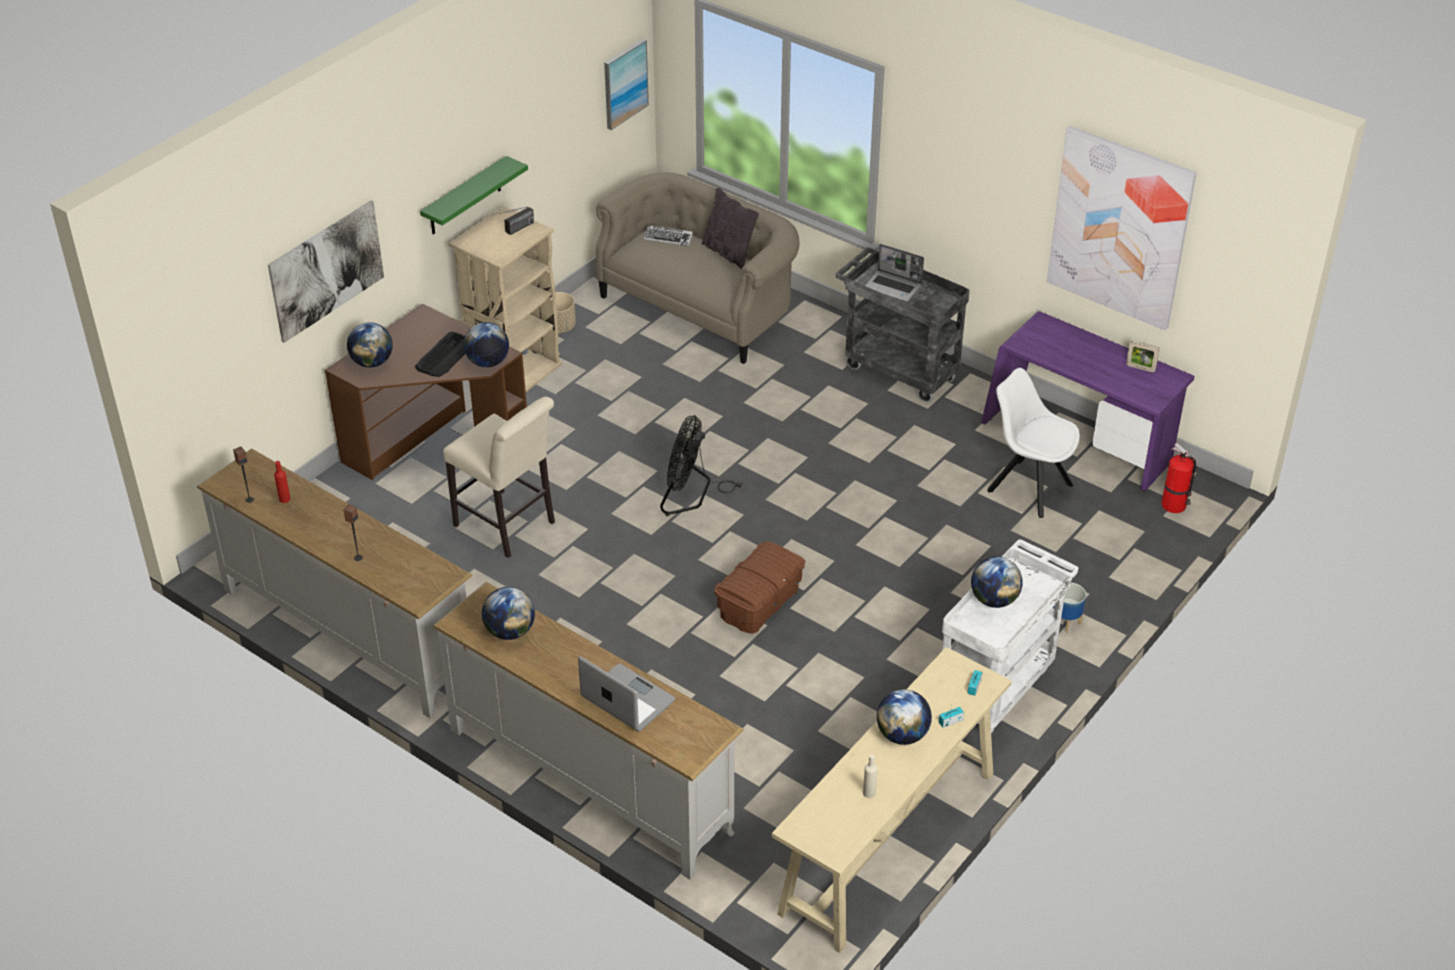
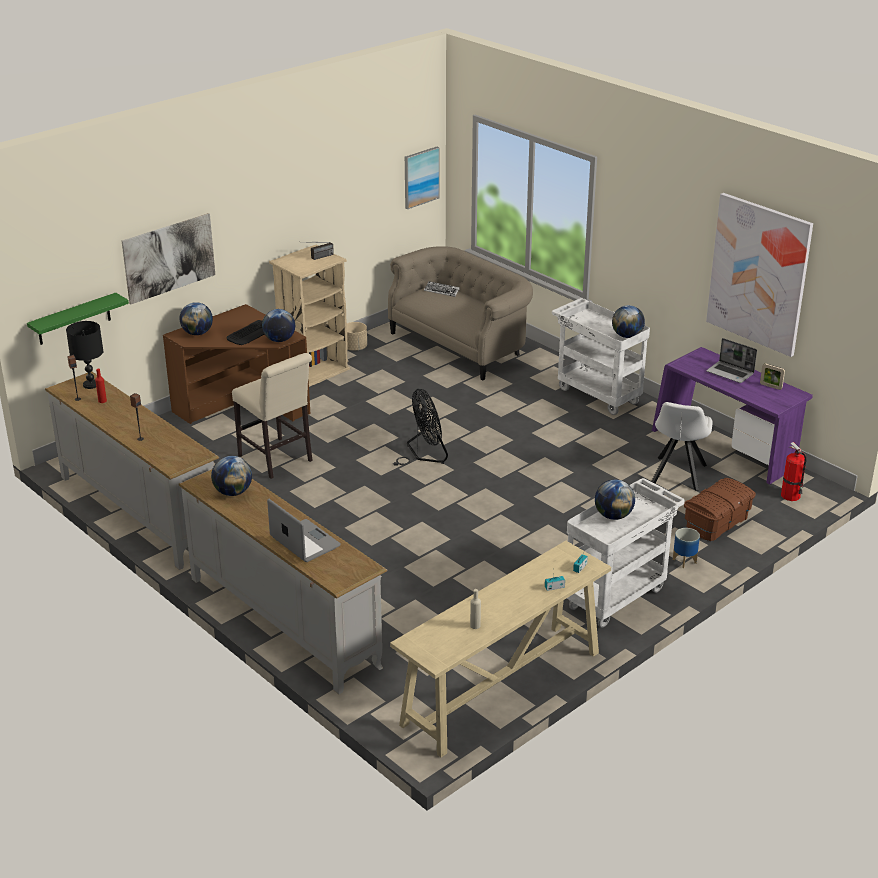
camera: 10 degrees right, 10 degrees down
(259, 472) = (91, 384): none -> black table lamp
(465, 197) = (285, 231): green shelf -> green shelf (74, 319)
(694, 490) = (421, 451): black fan -> black fan turned 135 degrees clockwise
(729, 253) = (483, 303): black pillow -> none
(760, 603) = (449, 525): brown storage box -> brown storage box (717, 523)
(893, 287) = (594, 324): laptop -> laptop (730, 373)
(896, 373) = (595, 395): black cart -> white cart
(902, 735) = (513, 591): globe -> globe (627, 336)
(1029, 488) = (678, 474): white chair -> white chair turned 120 degrees counterclockwise

